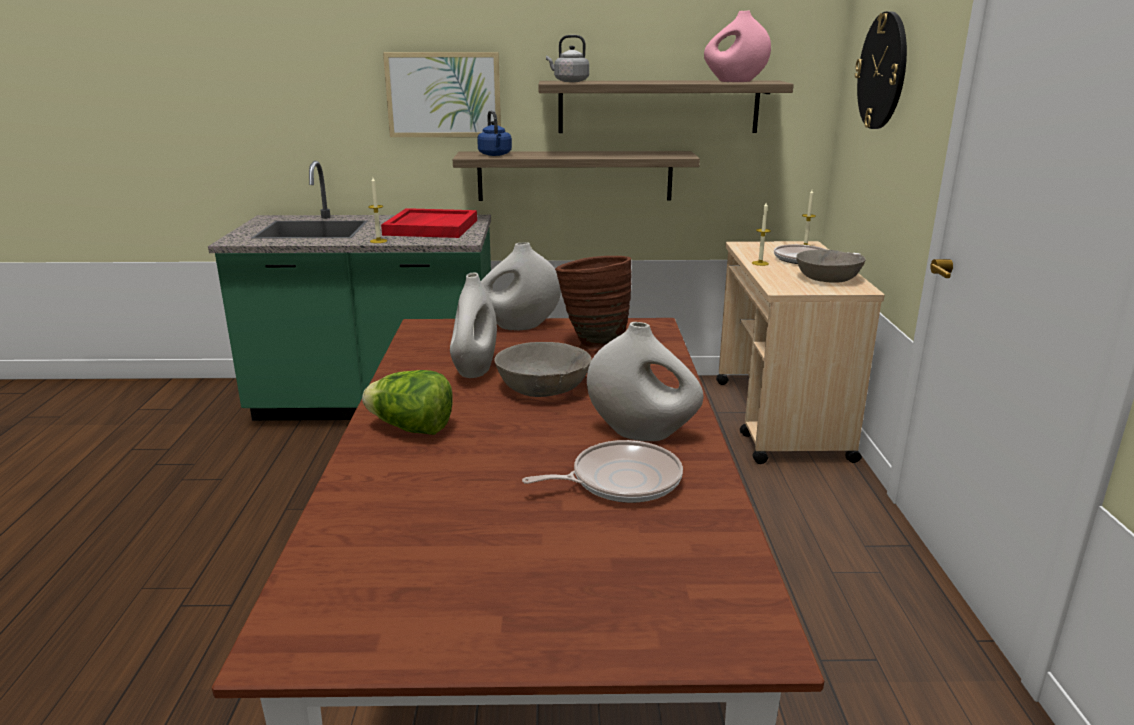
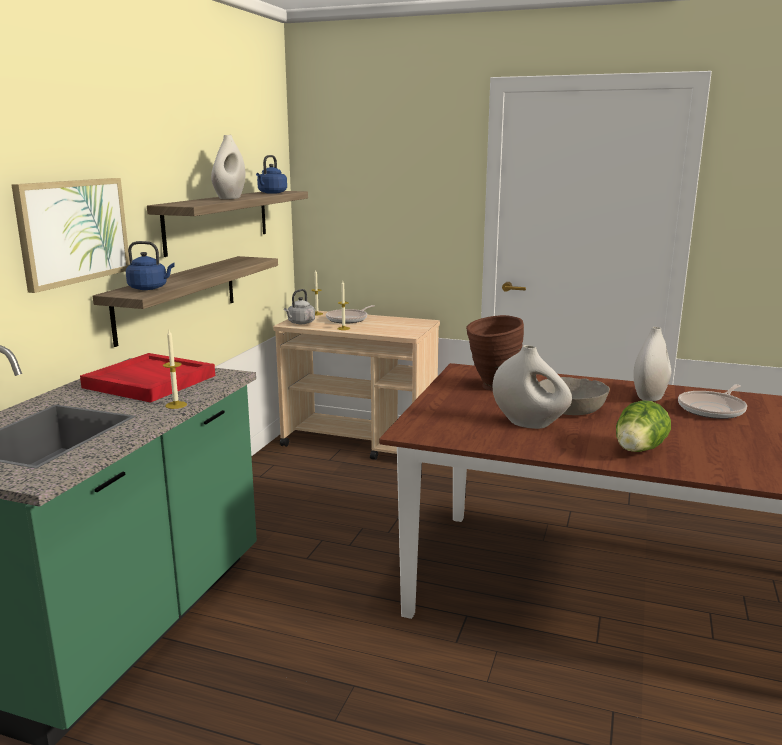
camera: 70 degrees left, 5 degrees down
(519, 326) = (437, 402): white vase -> white vase (230, 198)
(569, 81) = (186, 203): grey kettle -> grey kettle (300, 323)
(620, 481) = (713, 409): frying pan -> frying pan turned 135 degrees counterclockwise
(735, 81) = (271, 193): pink vase -> blue kettle
(827, 278) = (396, 323): grey bowl -> none
(882, 71) = (372, 178): wall clock -> none

